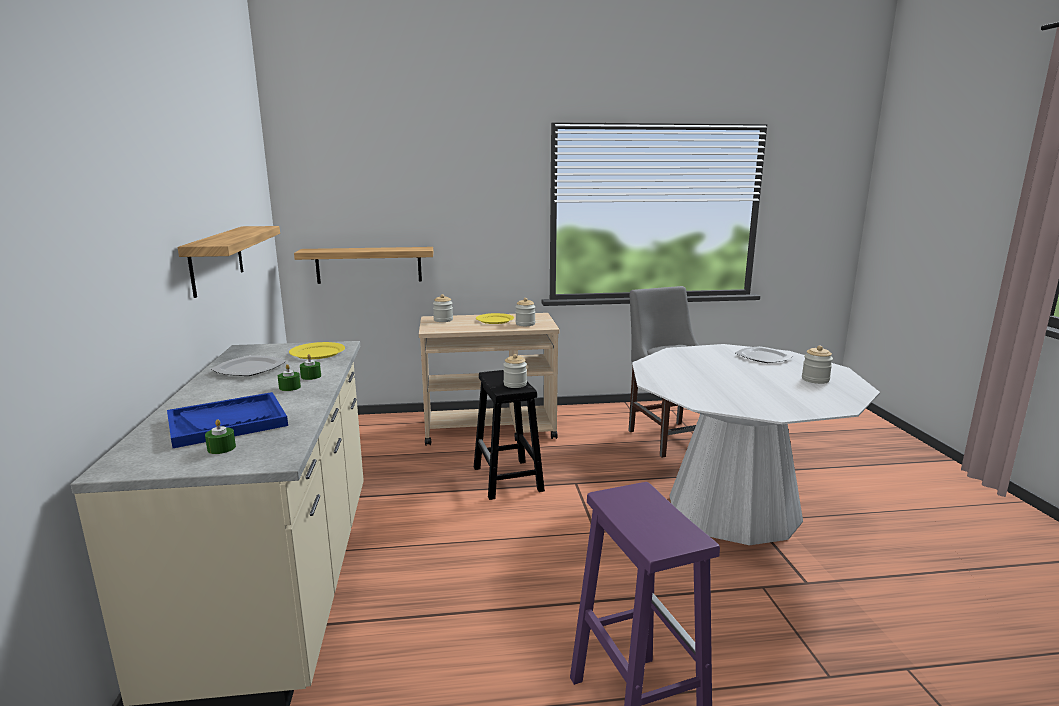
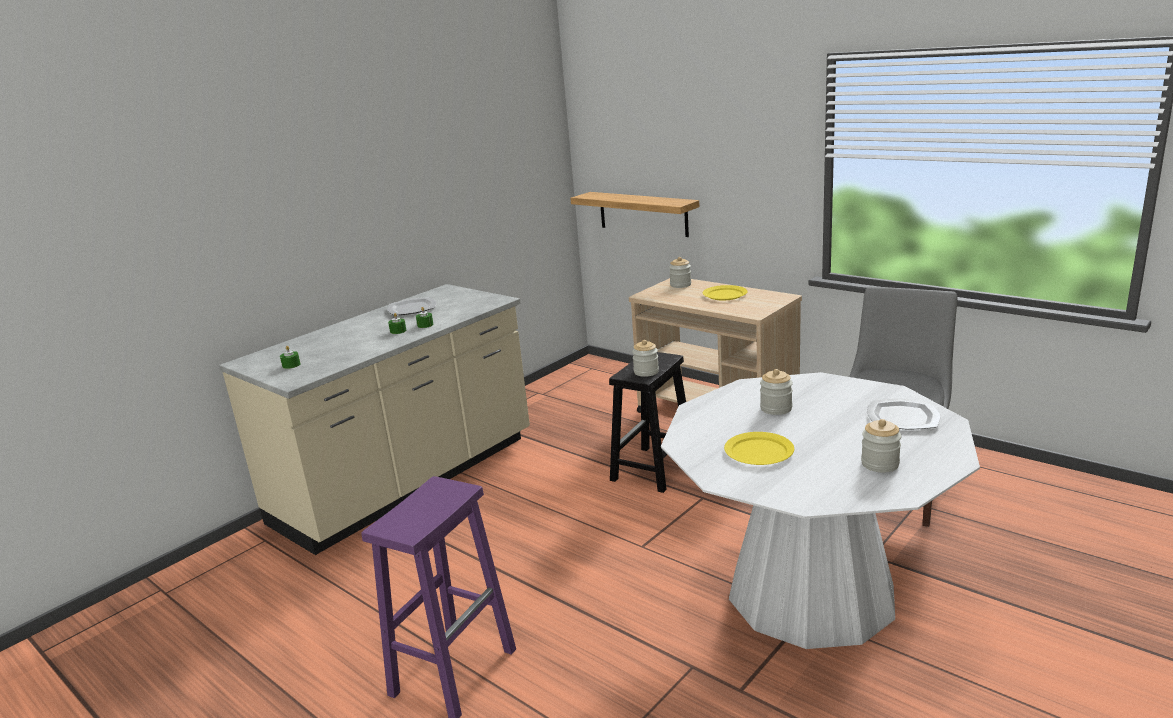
camera: 50 degrees right, 5 degrees up
(217, 259) = (443, 211): shelf -> none
(228, 422) = (325, 348): blue tray -> none
(317, 353) = (470, 304): yellow plate -> yellow plate (758, 452)
(525, 324) = (741, 306): jar -> jar (776, 408)

